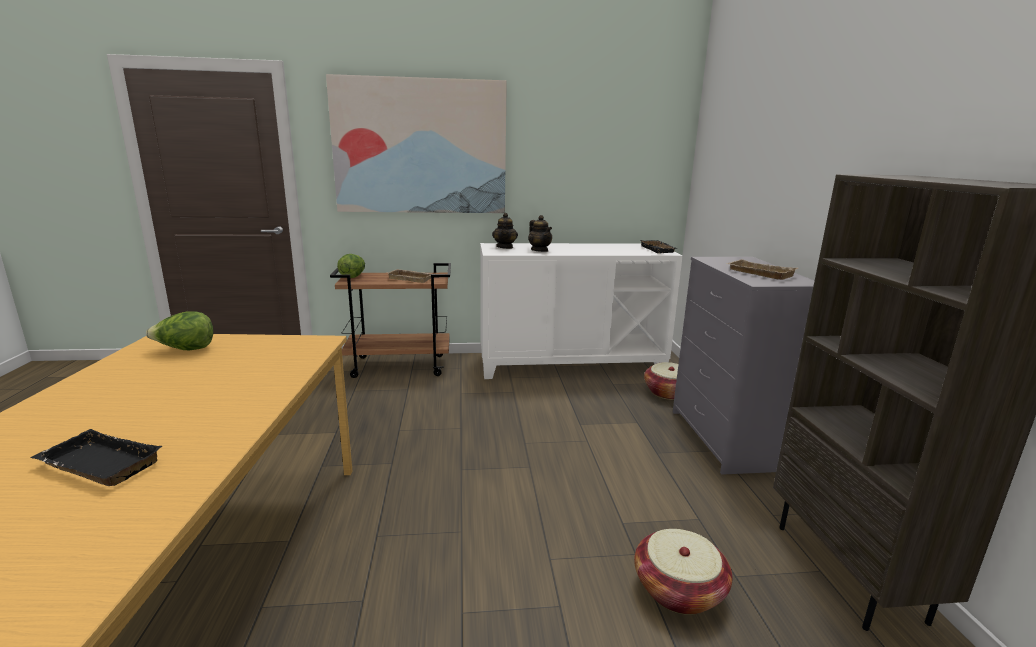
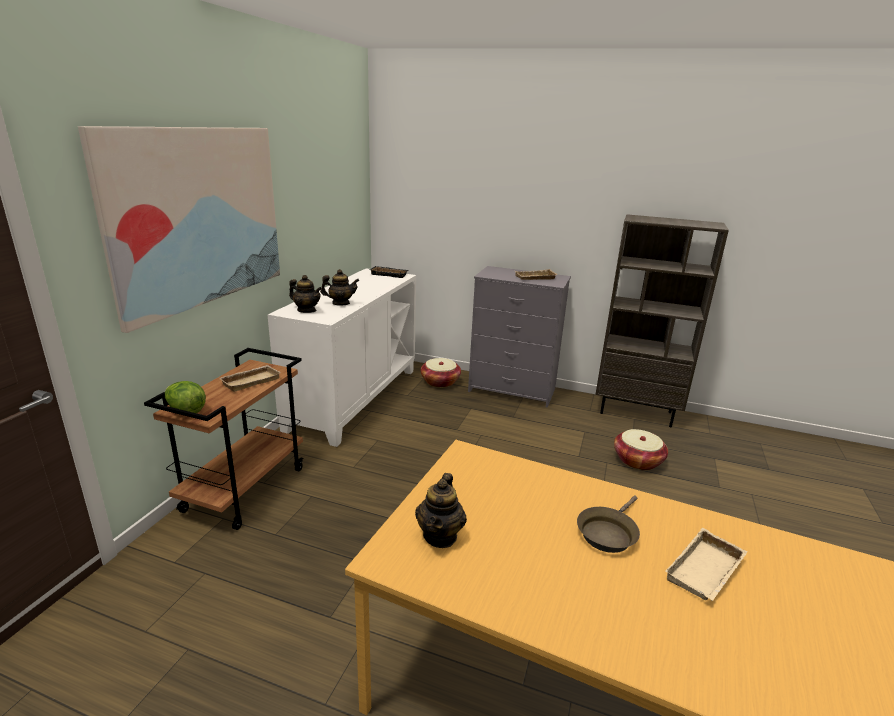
camera: 65 degrees left, 5 degrees up
(96, 466) = (706, 572): black tray -> beige tray
(182, 409) = (608, 533): none -> brown frying pan
(185, 350) = (440, 536): lettuce -> teapot

